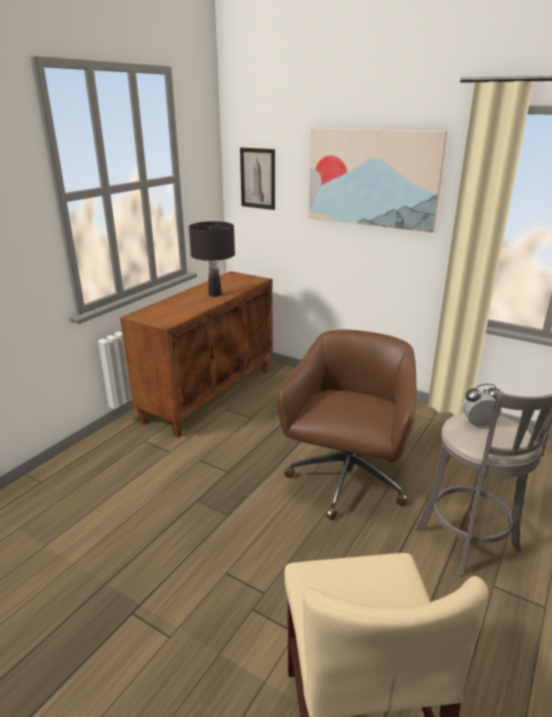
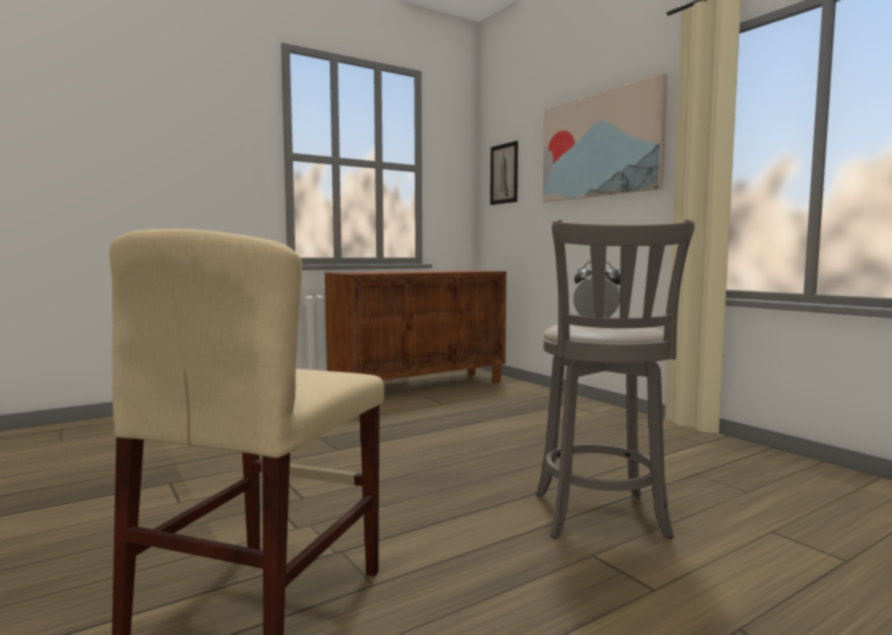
camera: 25 degrees right, 20 degrees down
(215, 294) = (431, 271): black table lamp -> none
(346, 481) = (493, 452): brown office chair -> none

